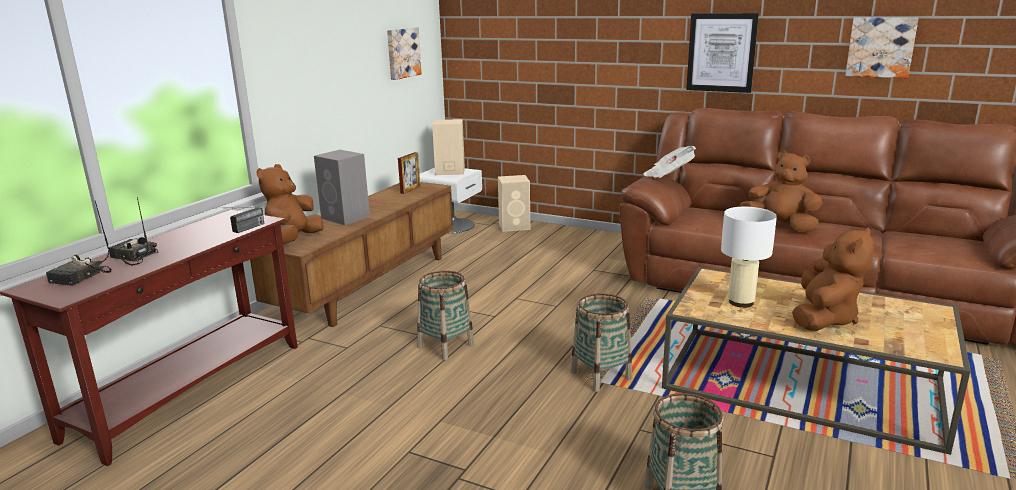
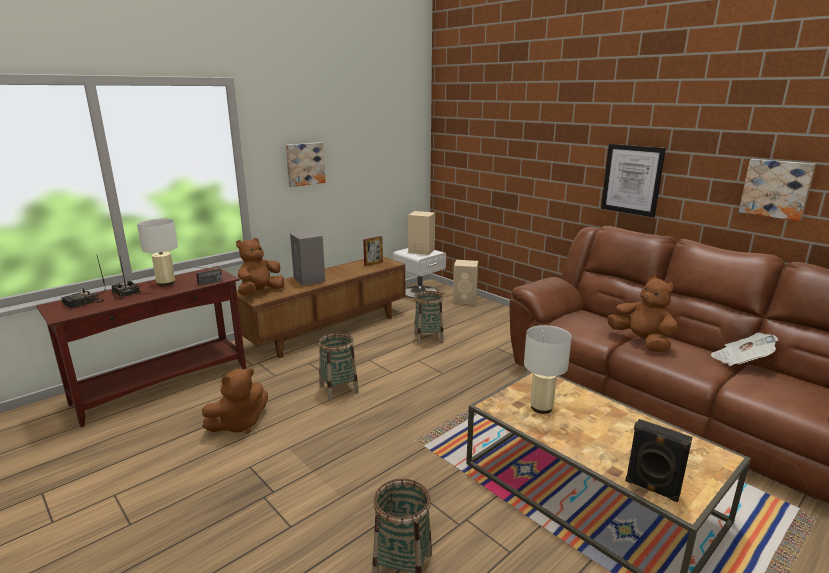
camera: 20 degrees right, 0 degrees up
(182, 237) = (166, 283): none -> white table lamp
(402, 53) = (390, 159): picture -> picture (304, 164)
(600, 376) = (428, 440): basket -> basket (428, 338)
(668, 175) = (563, 280): newspaper -> newspaper (740, 361)
(824, 318) = (601, 440): brown plush toy -> brown plush toy (239, 424)
(905, 348) = (651, 489): none -> black speaker

